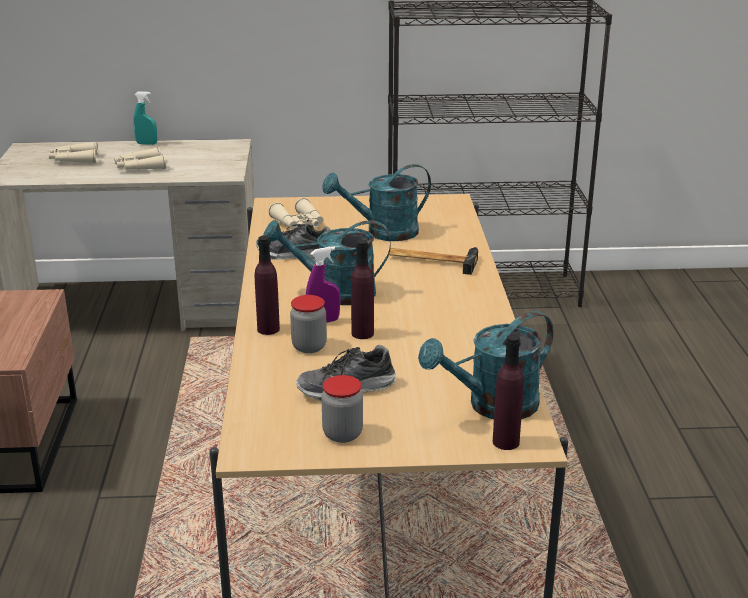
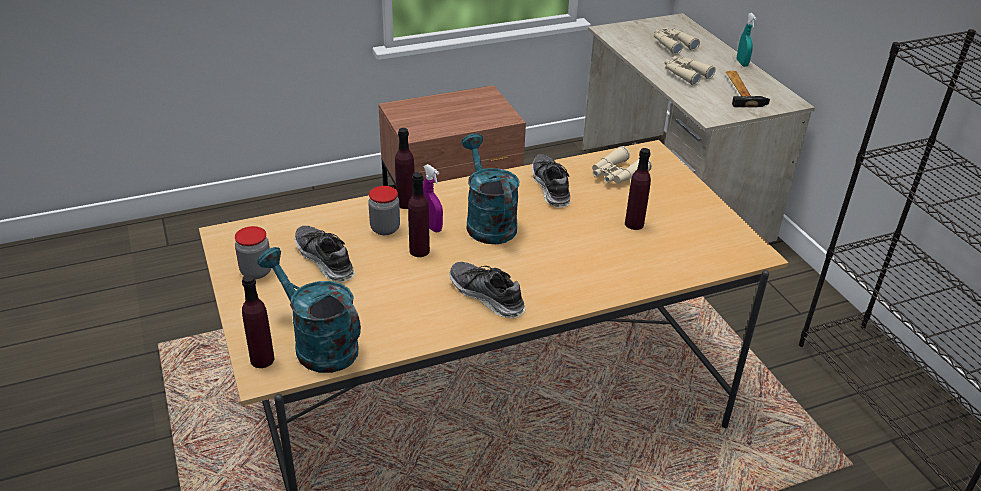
camera: 70 degrees right, 10 degrees up
(383, 233) = (634, 224): turquoise watering can -> purple bottle
(432, 260) = (592, 264): hammer -> hammer (741, 91)
(455, 312) = (486, 296): none -> shoe

